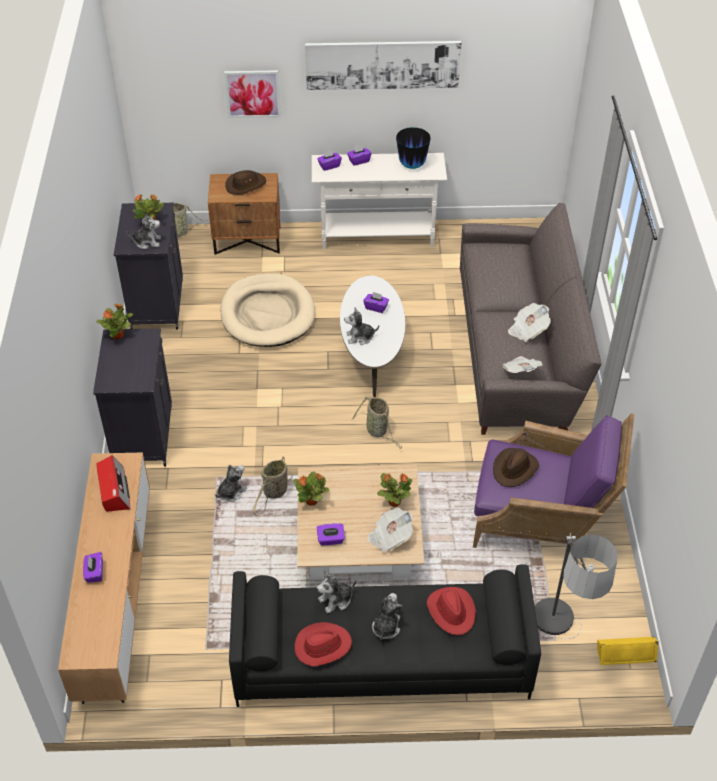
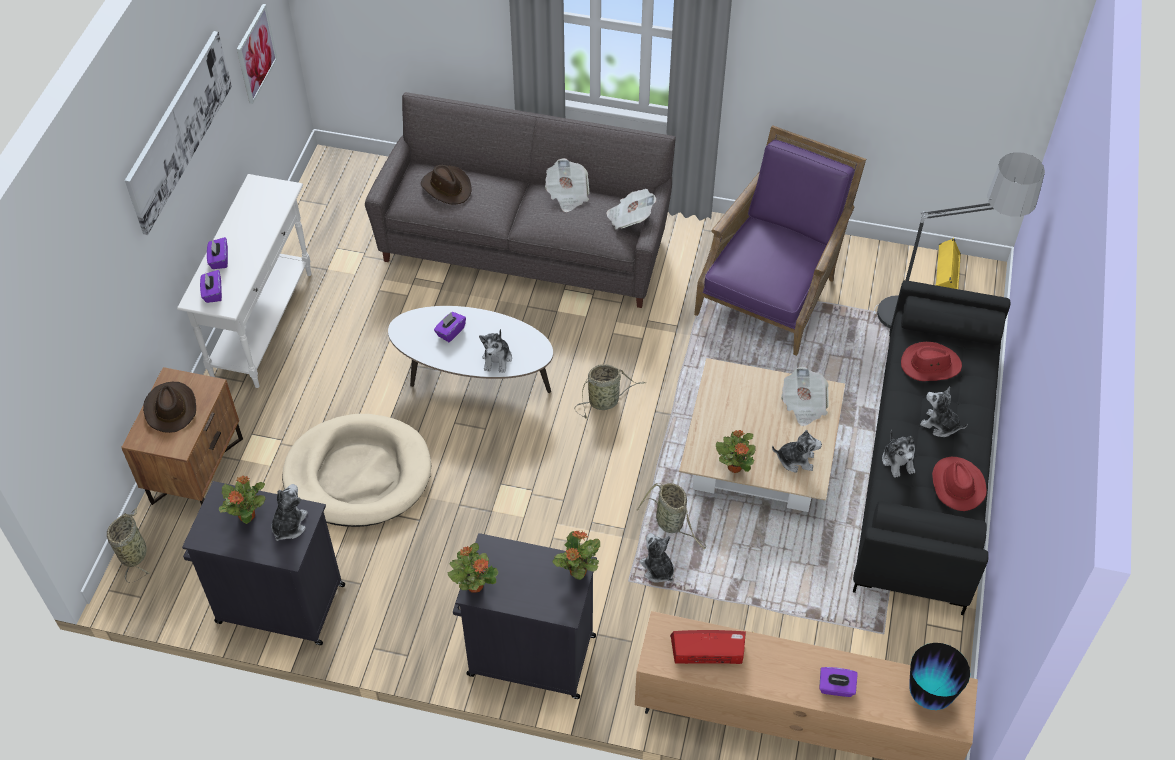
camera: 75 degrees left, 5 degrees up
(252, 93) = (110, 299): picture -> picture (256, 53)
(330, 540) = (795, 460): purple tissue box -> plush toy
(394, 502) = (755, 390): potted plant -> potted plant (577, 572)
(412, 165) = (258, 209): vase -> vase (929, 695)
(515, 469) = (759, 264): brown hat -> brown hat (447, 187)

